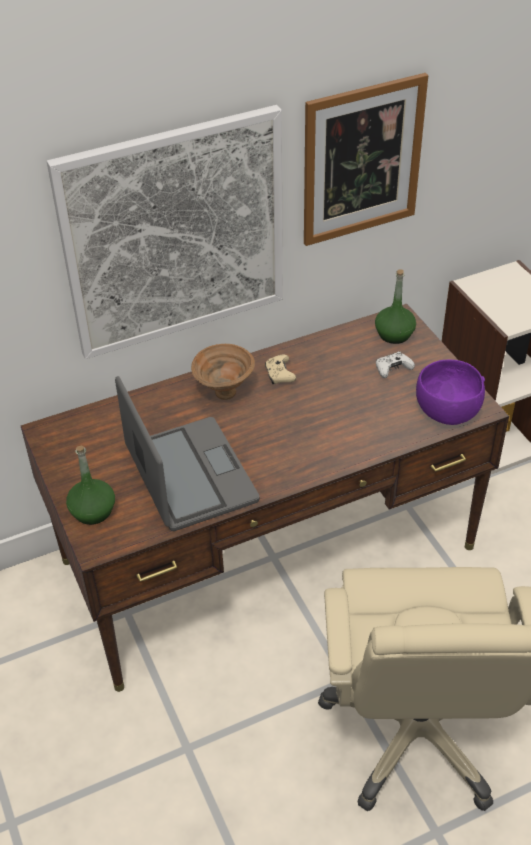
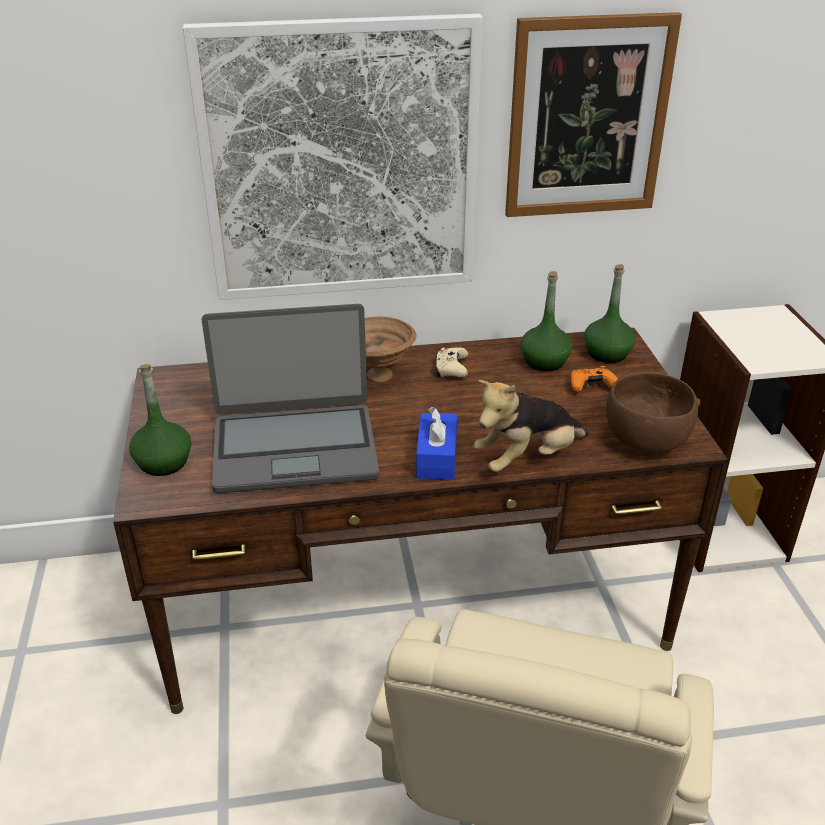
camera: 15 degrees right, 10 degrees down
(189, 475) = (294, 448): laptop -> laptop turned 90 degrees clockwise
(301, 460) = (436, 457): none -> blue tissue box
(349, 352) = (544, 361): none -> green bottle
(367, 446) = (527, 459): none -> plush toy
(392, 369) = (591, 386): white game controller -> orange game controller
(447, 411) = (646, 440): purple bowl -> brown bowl

